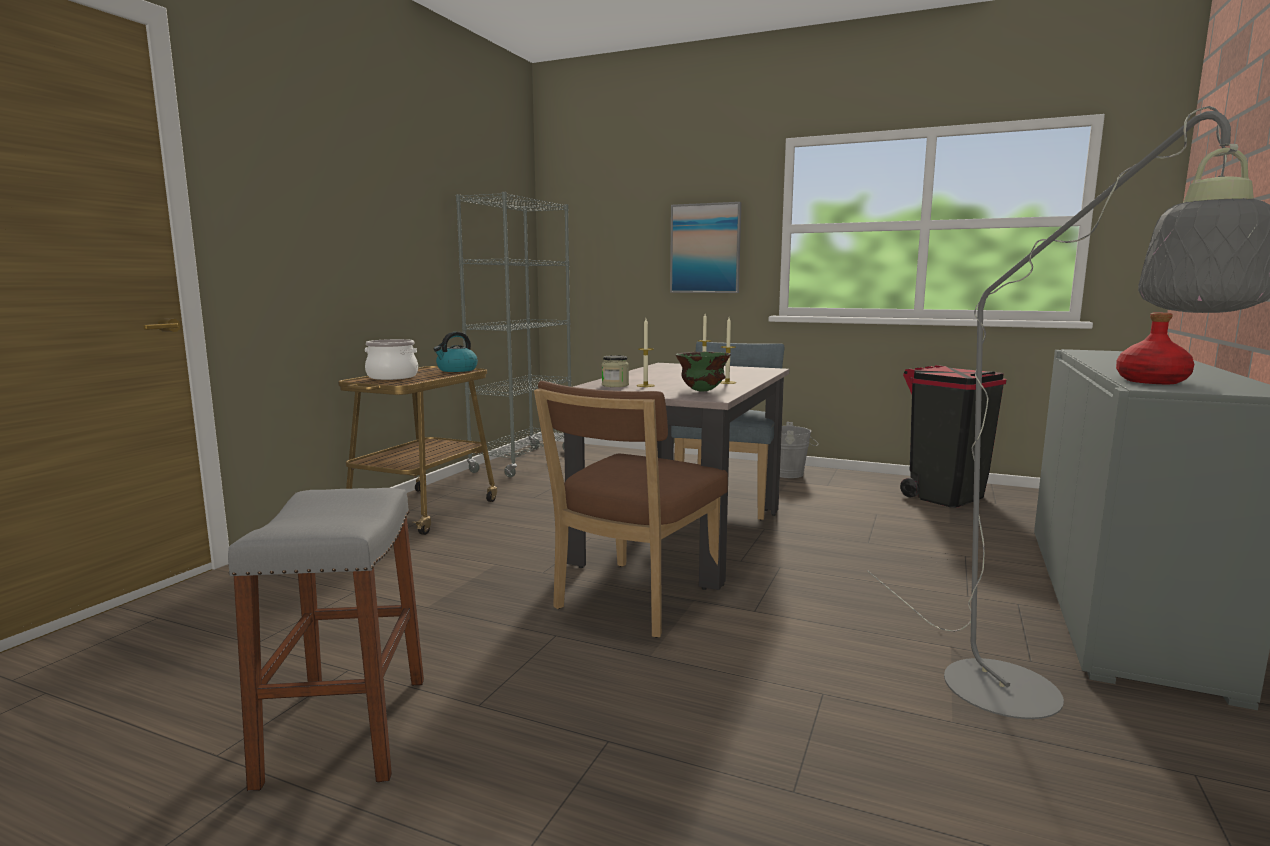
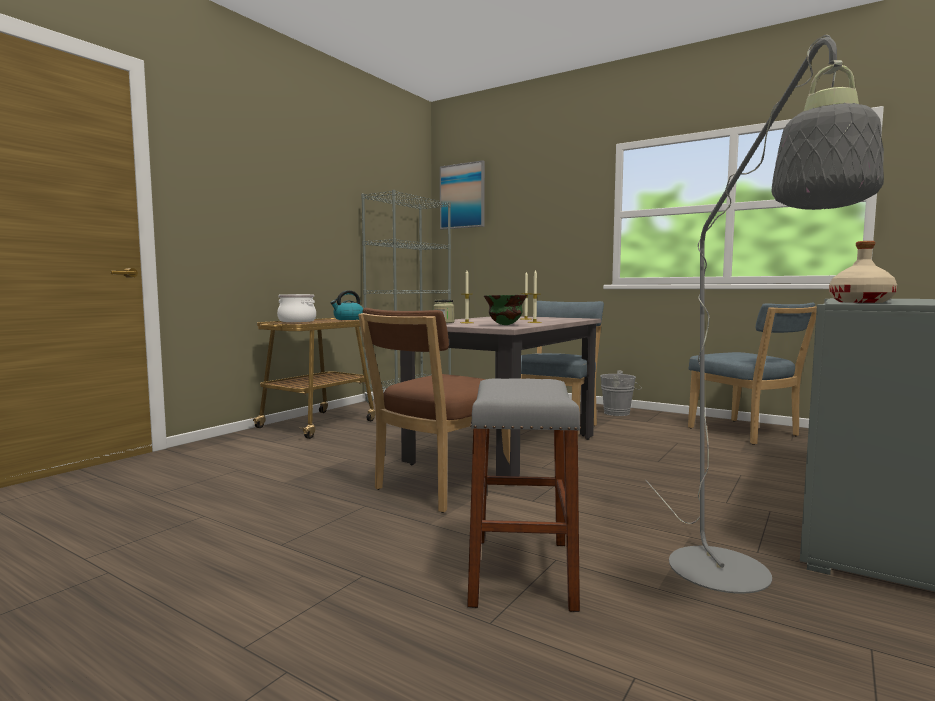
camera: 10 degrees right, 5 degrees down
(346, 729) = (179, 551): grey stool -> grey stool (521, 572)
(705, 248) = (555, 233): picture -> picture (462, 196)
(944, 496) = (747, 433): black trash can -> blue chair
(1152, 381) = (861, 302): red bottle -> beige bottle

